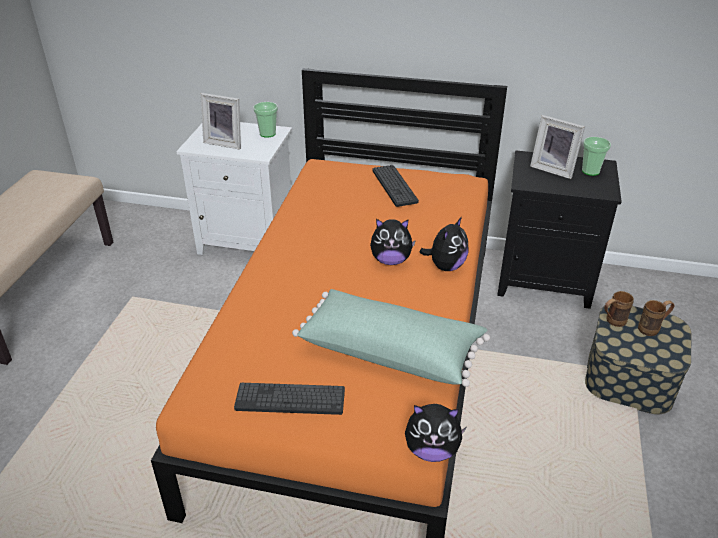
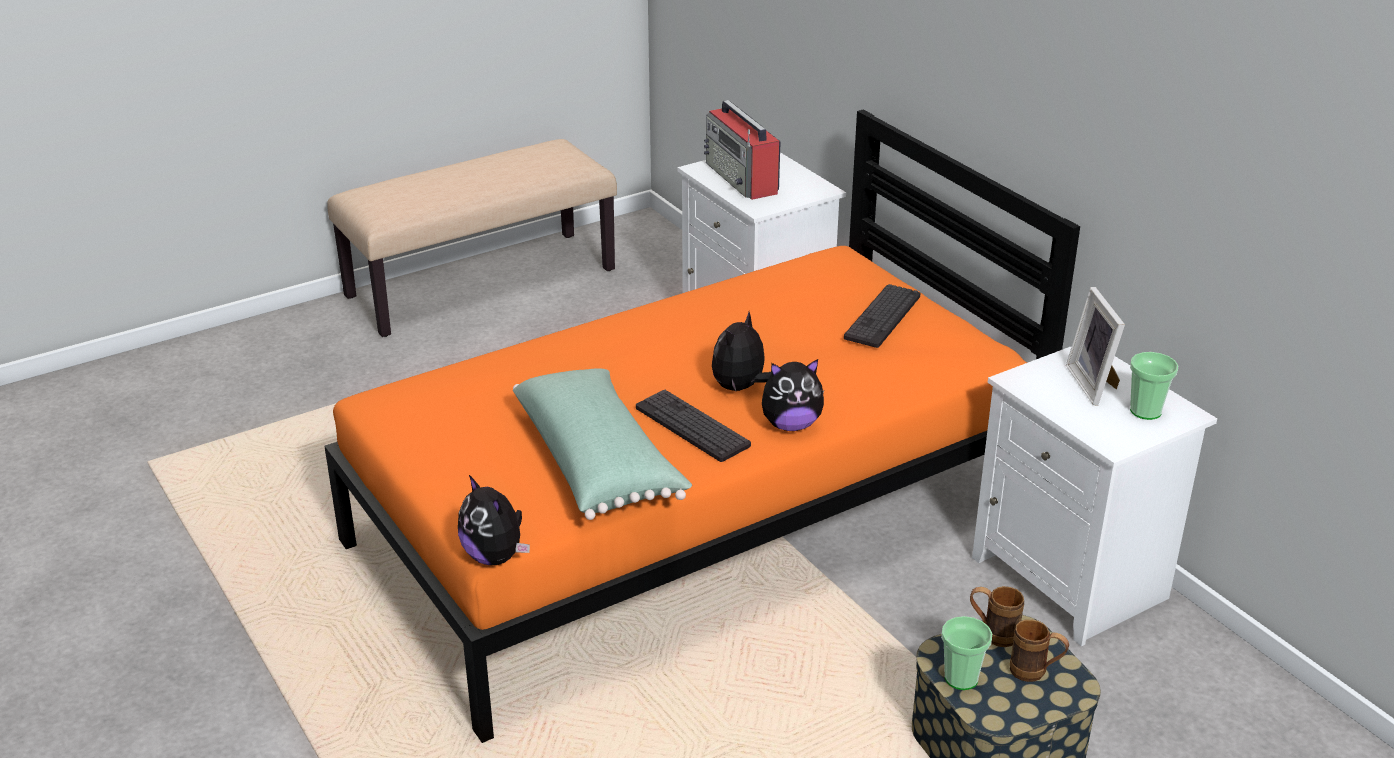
camera: 45 degrees right, 5 degrees down
(225, 142) = (742, 179): picture frame -> radio
(267, 133) = (804, 188): cup -> cup (961, 678)
(290, 399) = (448, 445): keyboard -> keyboard (692, 426)
(391, 260) = (741, 388): plush toy -> plush toy turned 75 degrees clockwise
(545, 280) = (1074, 580): black nightstand -> white nightstand

